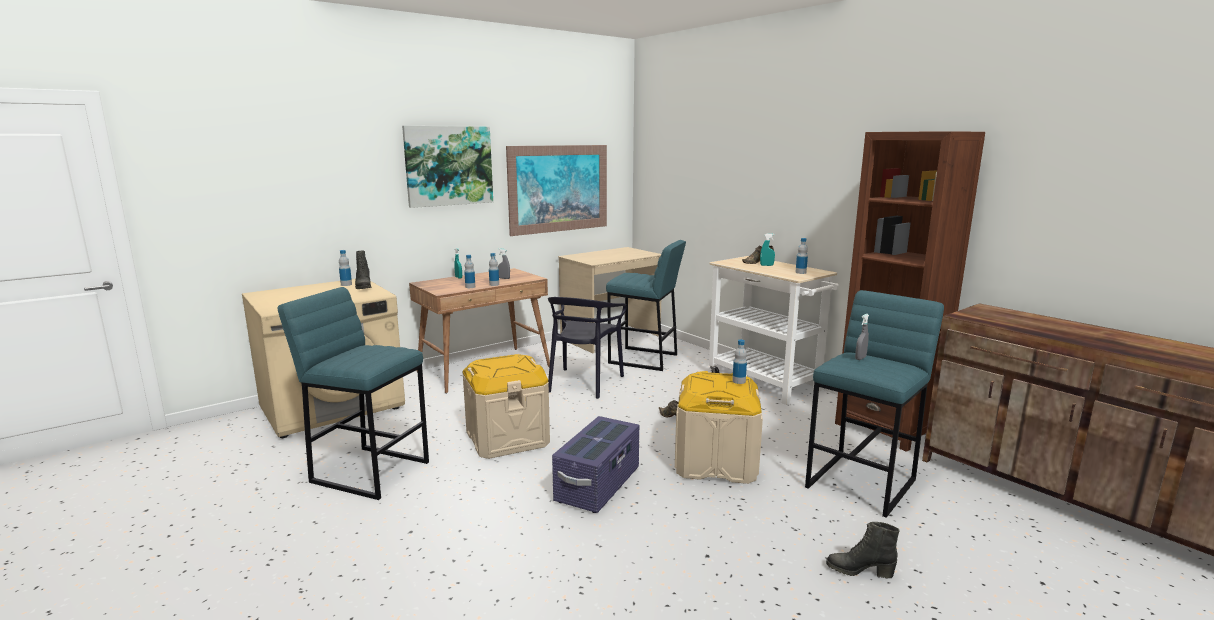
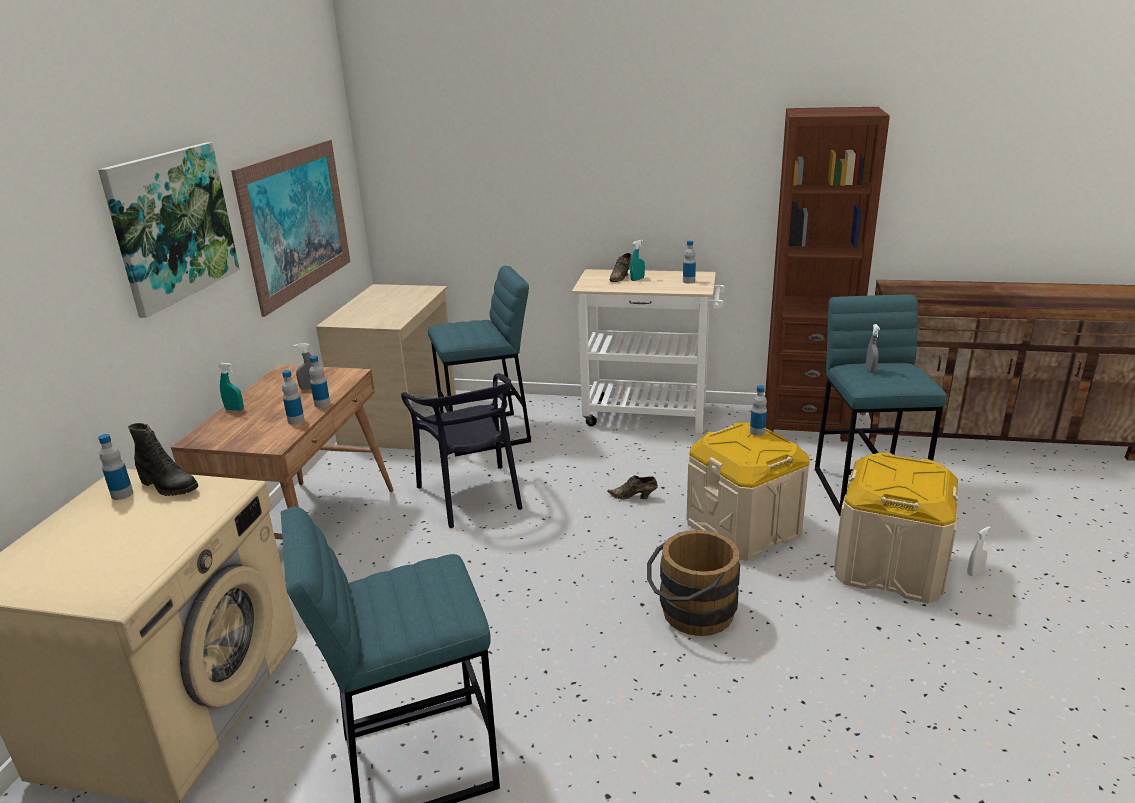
camera: 40 degrees left, 10 degrees up
(507, 438) = (508, 614): beige storage box -> beige storage box (889, 567)
(598, 485) = (691, 613): purple storage box -> brown bucket
(859, 570) = (975, 572): black boot -> white spray bottle

